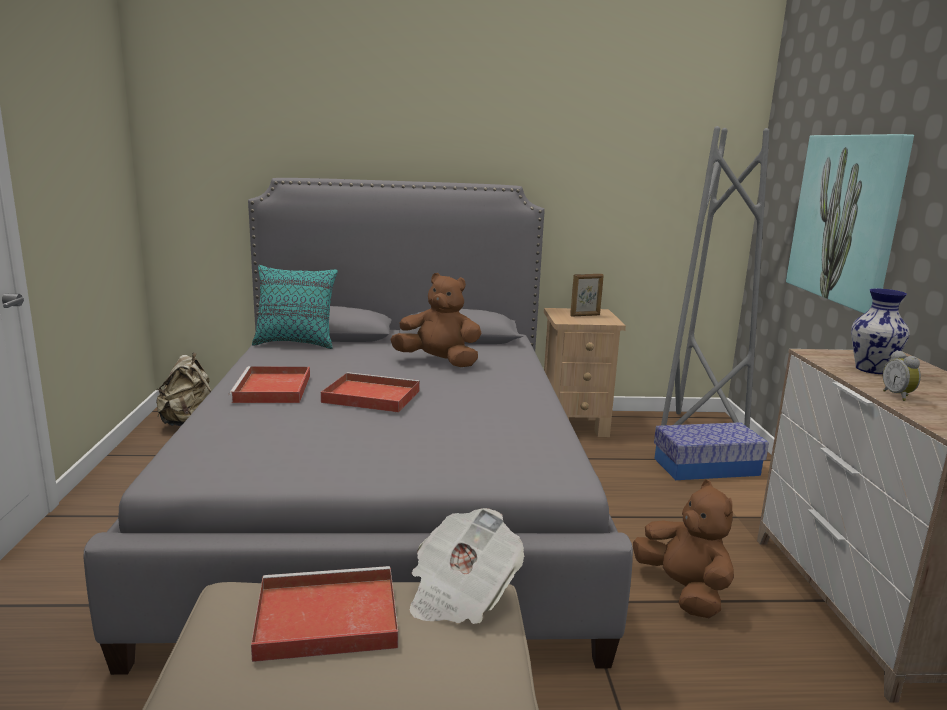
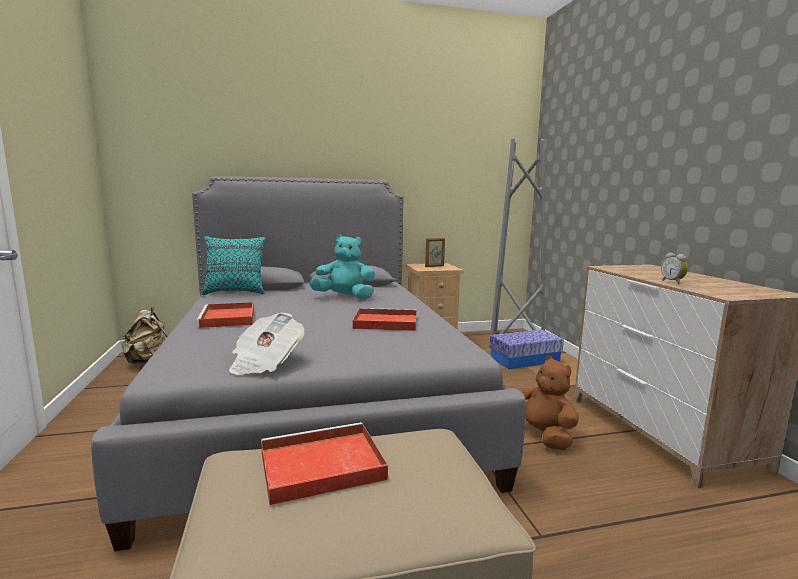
camera: 10 degrees left, 5 degrees down
(369, 396) = (304, 318): red tray -> red tray (384, 323)
(439, 362) = (345, 297): brown plush toy -> turquoise plush toy
(461, 593) = (419, 437): newspaper -> newspaper (265, 362)
(847, 218) = (601, 189): picture -> none
(872, 369) = (645, 272): vase -> none

